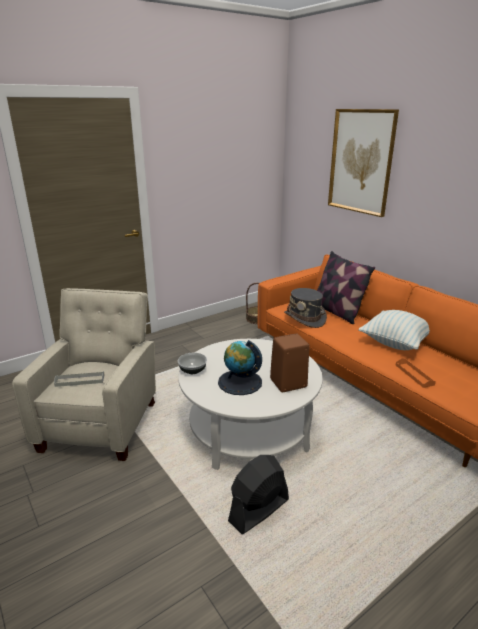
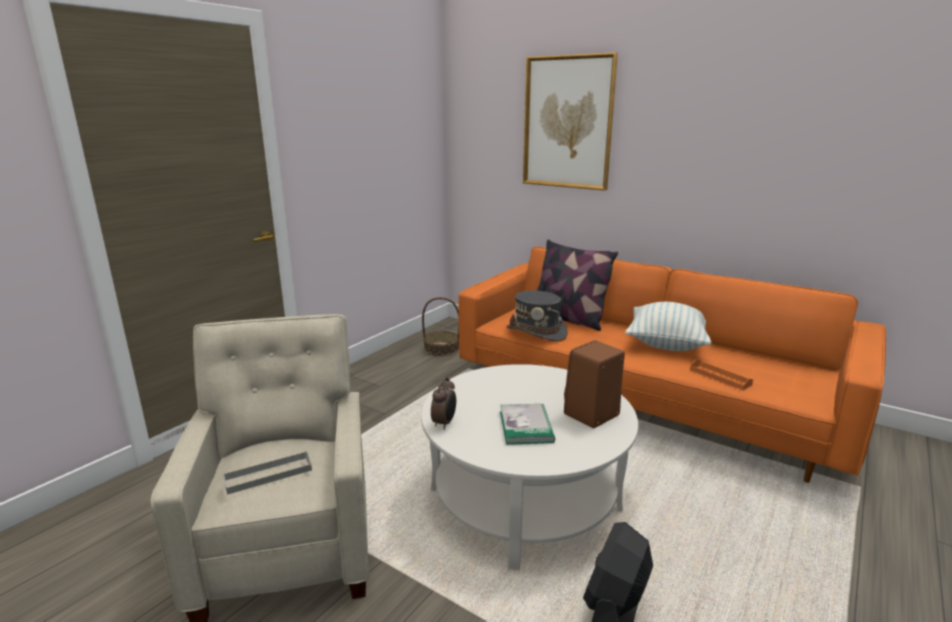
camera: 20 degrees left, 5 degrees down
(192, 370) = (444, 423): bowl -> alarm clock
(240, 382) = (526, 426): globe -> book

